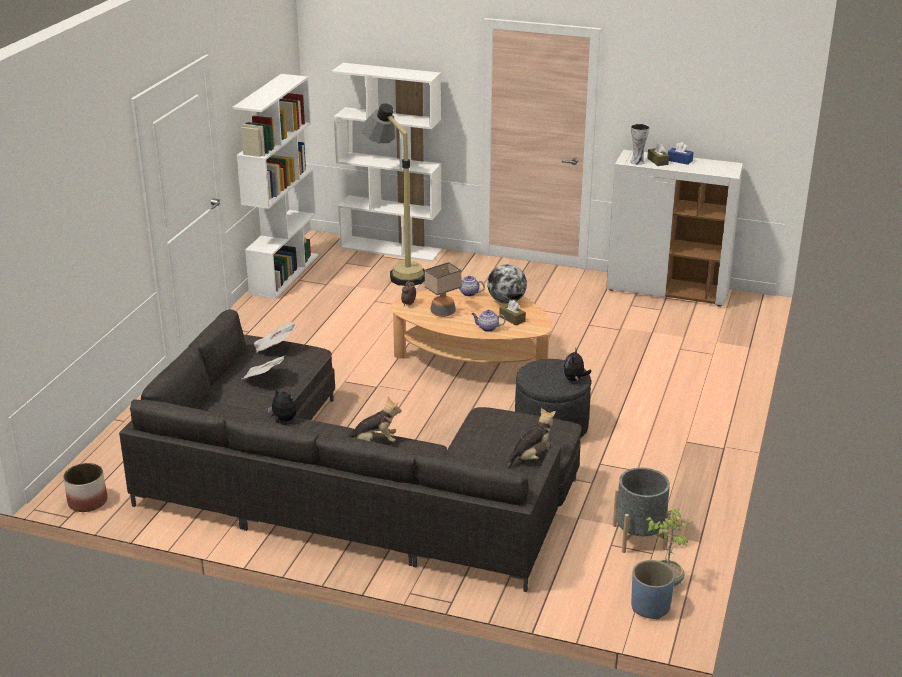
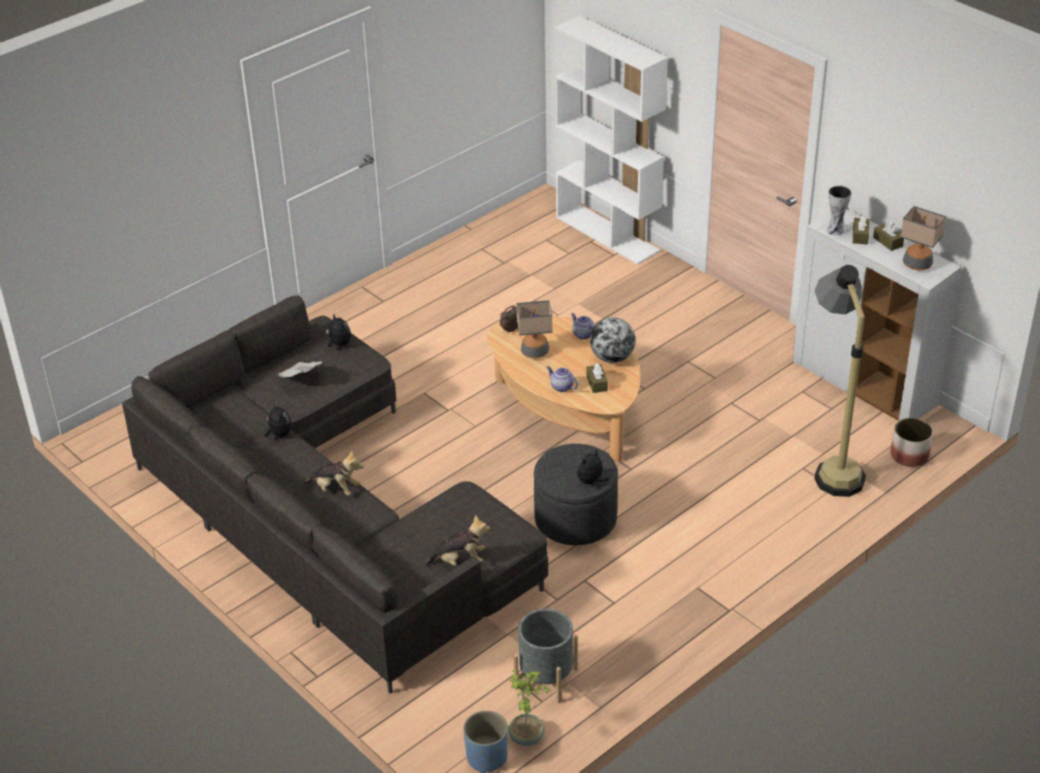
camera: 30 degrees right, 10 degrees up
(88, 502) = (107, 451): planter -> planter (909, 455)
(274, 347) = (339, 344): newspaper -> plush toy
(284, 274) = (473, 236): white bookcase -> none
(396, 272) = (587, 267): floor lamp -> floor lamp (830, 464)
(679, 160) = (887, 242): blue tissue box -> brown tissue box
(714, 167) = (917, 264): none -> table lamp

